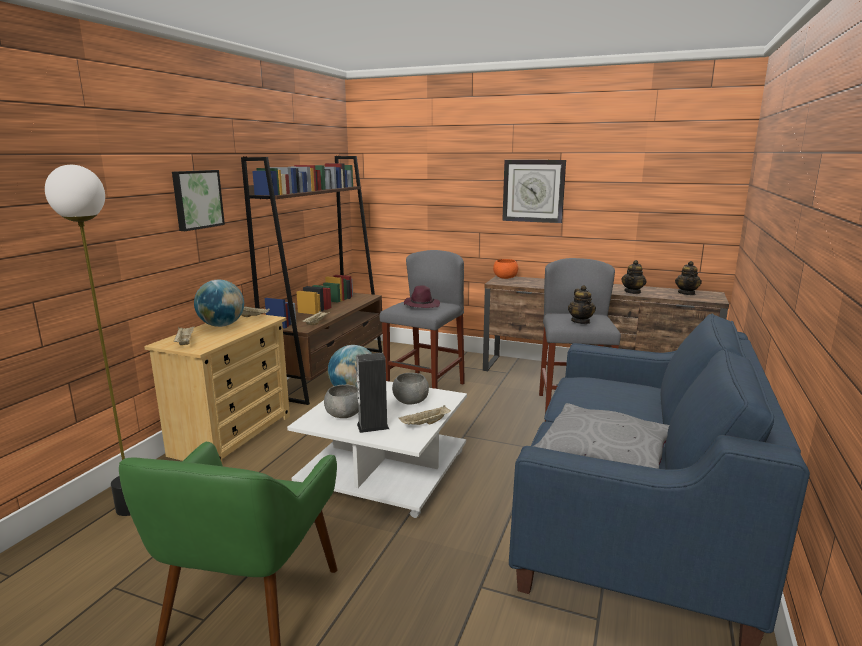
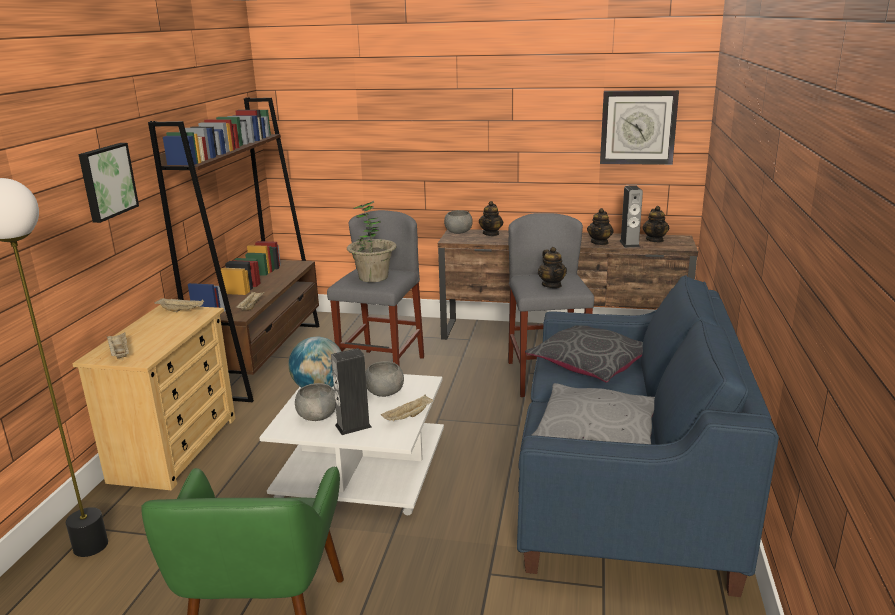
camera: 10 degrees left, 5 degrees up
(222, 325) = (152, 326): globe -> none
(421, 305) = (373, 277): purple hat -> potted plant
(505, 277) = (458, 232): orange bowl -> grey bowl
(533, 191) = (484, 132): wall clock -> wall clock (638, 127)
(534, 280) = (491, 234): none -> teapot
(609, 392) = (591, 363): none -> grey pillow
(661, 294) = (629, 244): none -> speaker

